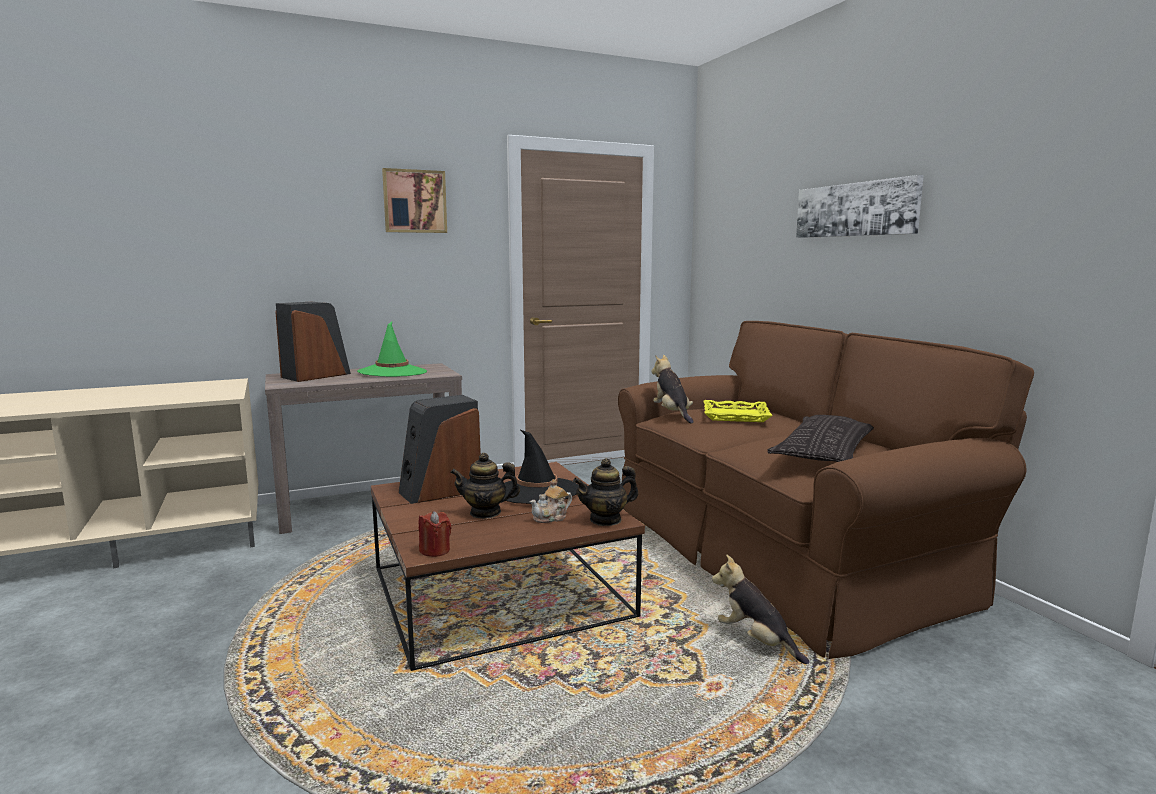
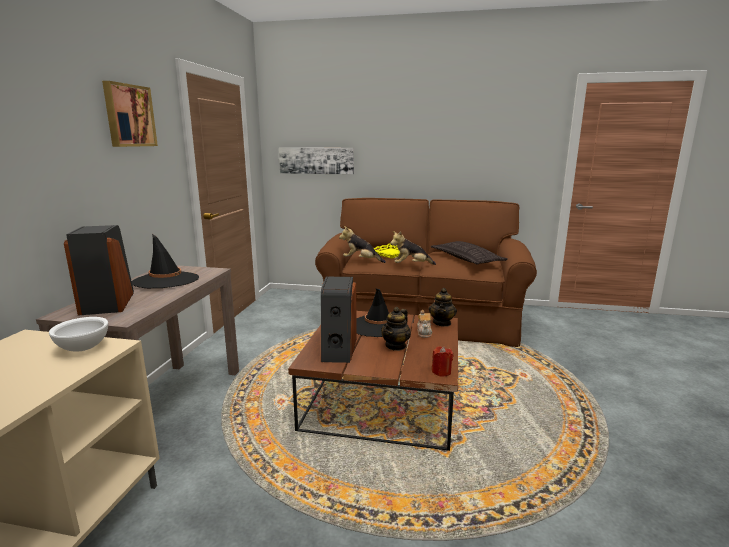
camera: 55 degrees left, 5 degrees up
(217, 393) = (82, 348): none -> white bowl
(392, 372) = (166, 280): green hat -> black hat
(756, 641) = (494, 353): plush toy -> plush toy (411, 265)
(855, 209) = (407, 134): picture -> picture (316, 160)

